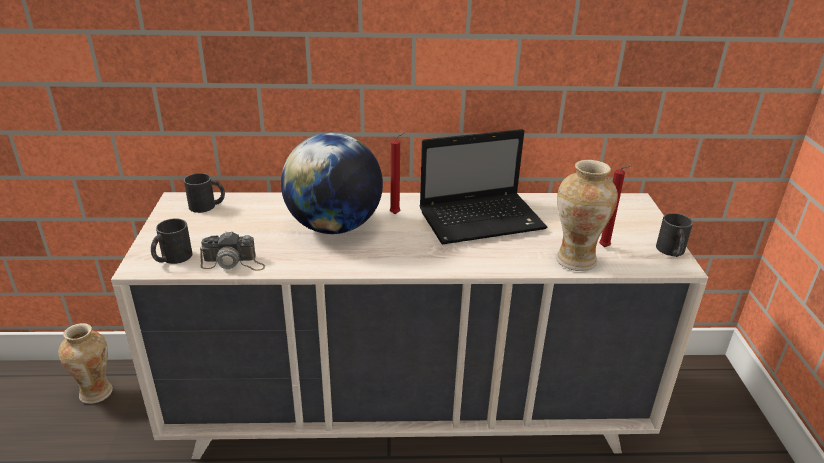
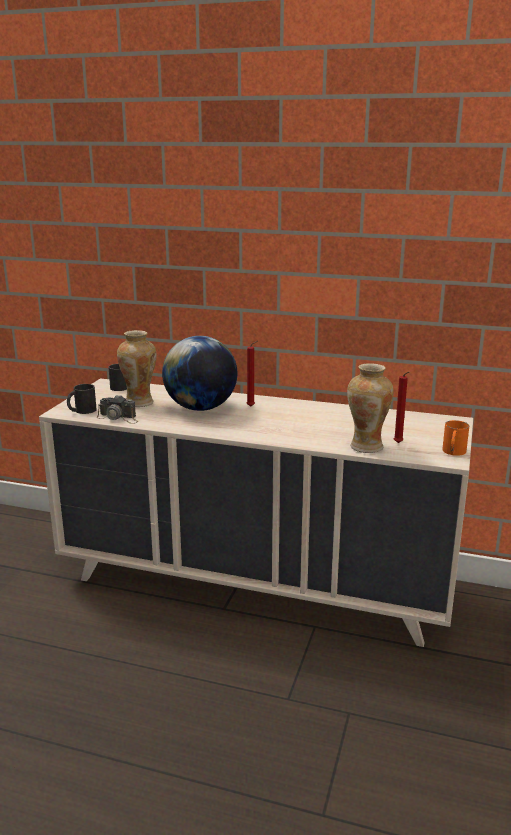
camera: 20 degrees right, 10 degrees down
(97, 392) = (36, 530): vase -> vase (140, 402)
(483, 219) = (315, 417): laptop -> none
(671, 252) = (453, 452): black mug -> orange mug

